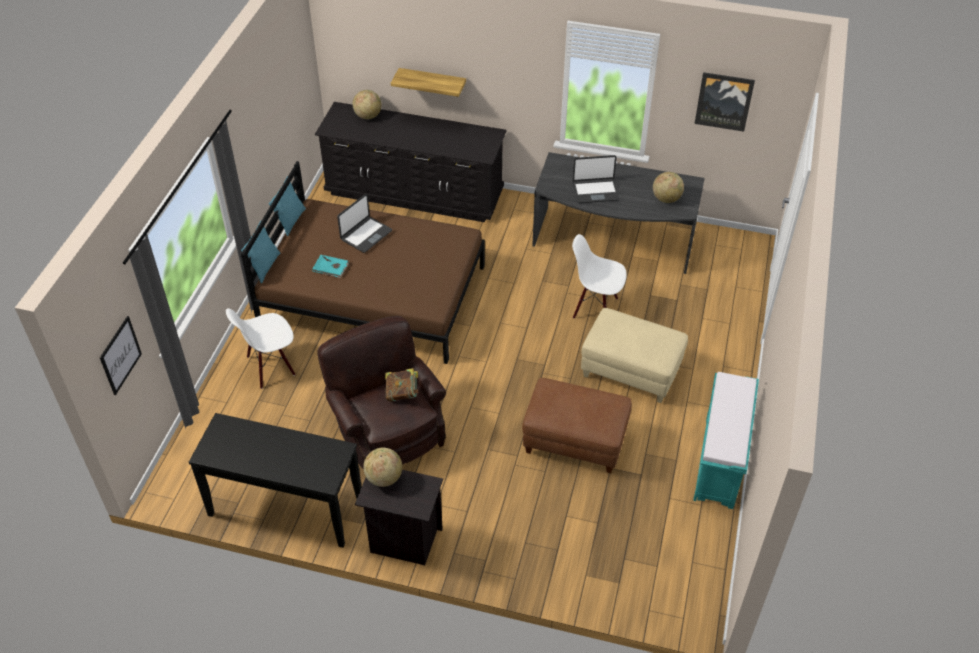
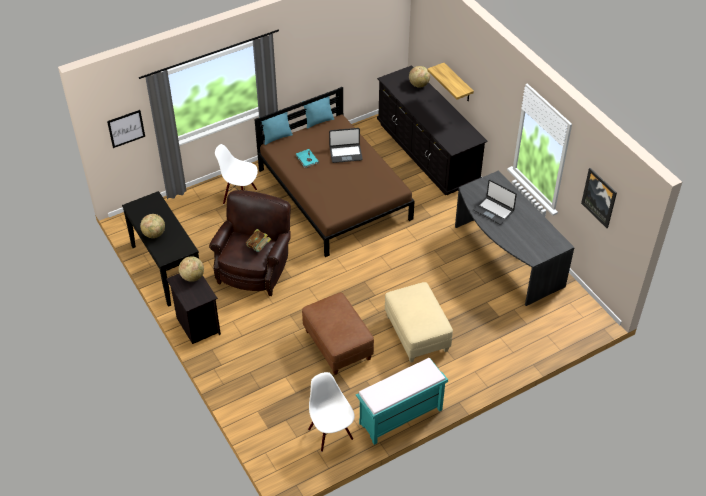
camera: 45 degrees right, 0 degrees up
(595, 307) = (444, 286): white chair -> white chair (331, 434)
(666, 199) = (531, 243): globe -> globe (154, 234)

